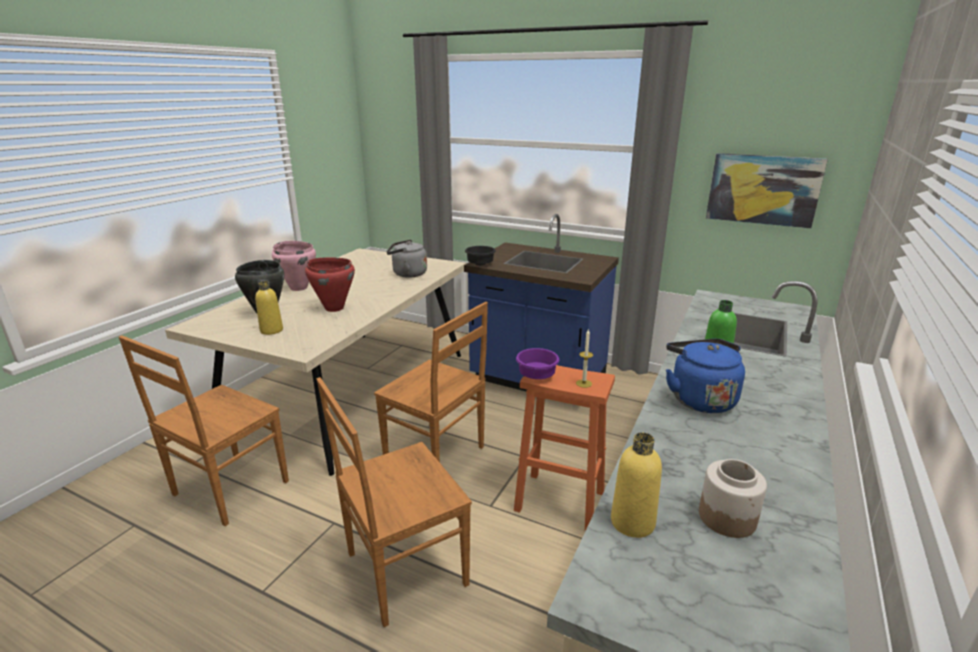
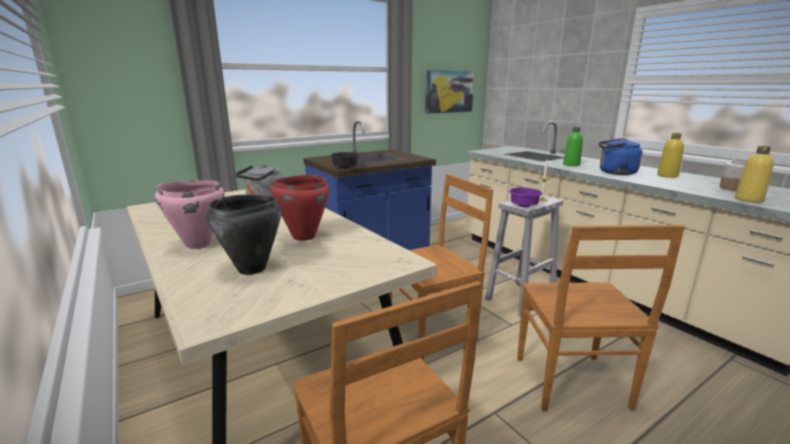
camera: 60 degrees left, 5 degrees down
(271, 330) = (321, 271): yellow bottle -> yellow bottle (667, 176)
(558, 501) = (519, 299): orange stool -> white stool

